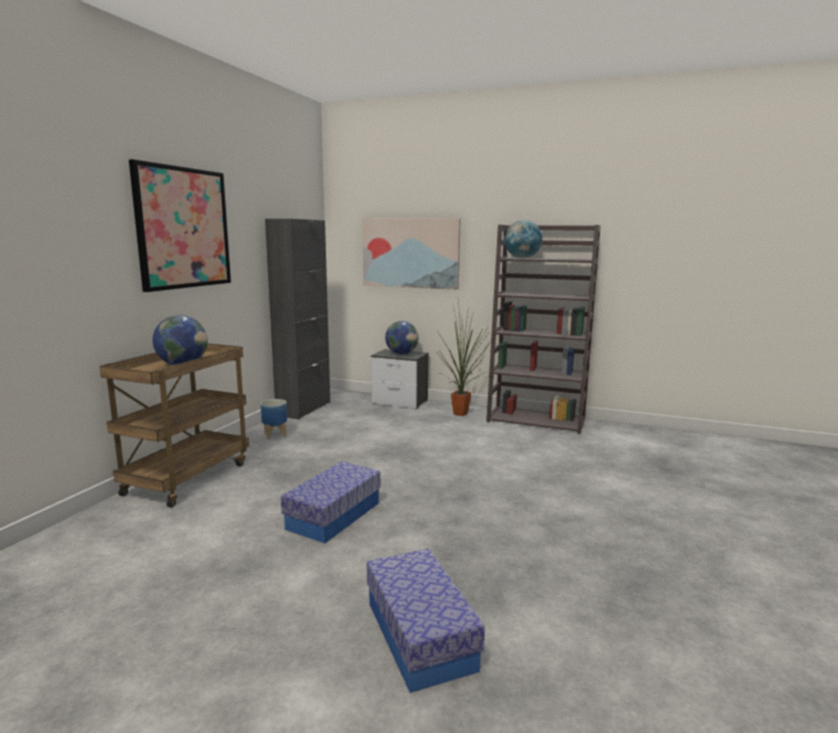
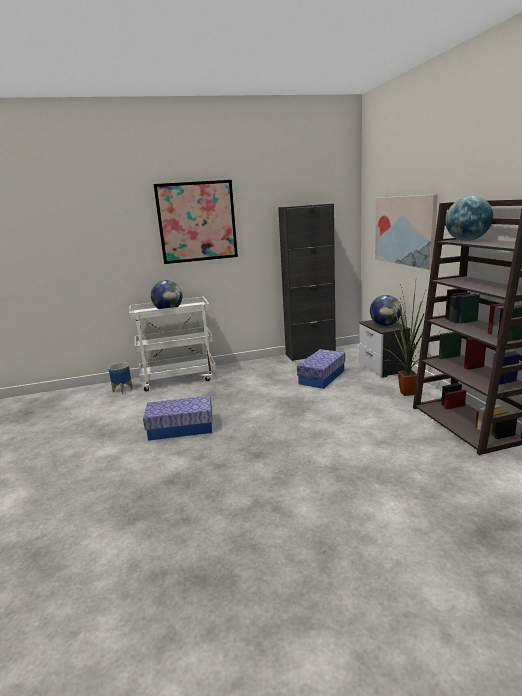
camera: 55 degrees right, 5 degrees up
(188, 477) = (179, 378): brown cart -> white cart
(274, 435) = (259, 367): planter -> planter (122, 390)
(419, 635) = (77, 508): storage box -> storage box (322, 377)

